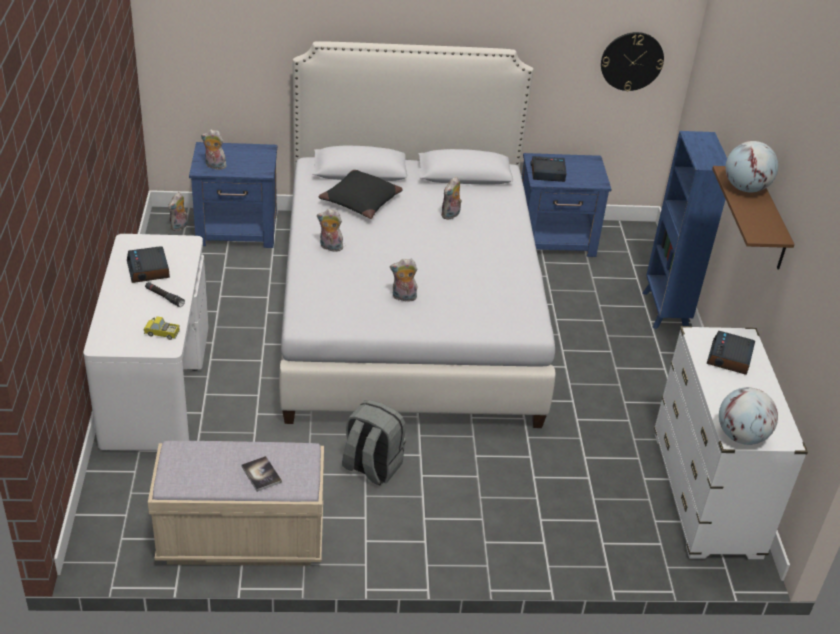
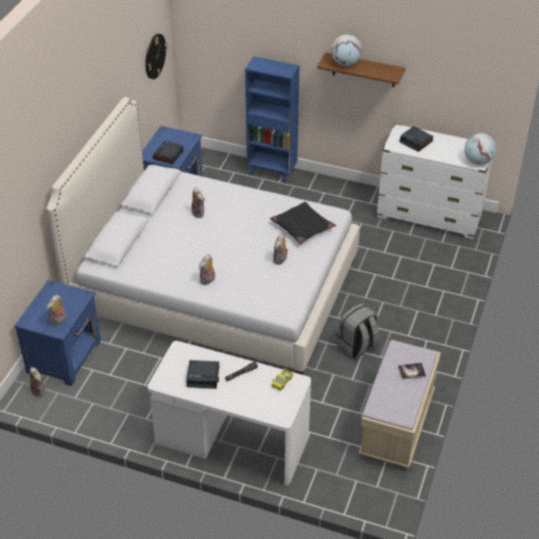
camera: 65 degrees left, 5 degrees up
(361, 201) = (159, 251): black pillow -> black pillow (302, 227)

